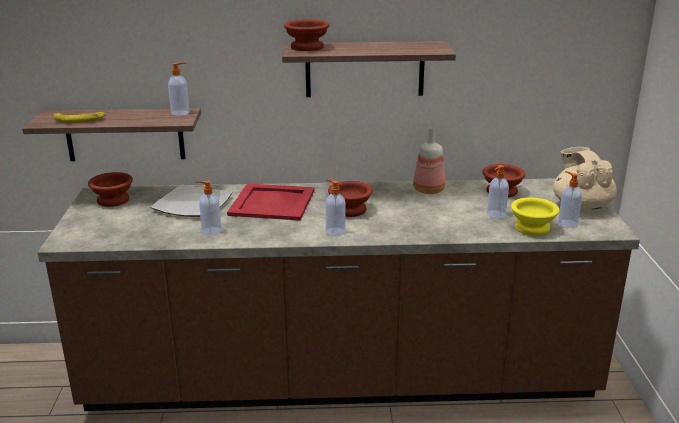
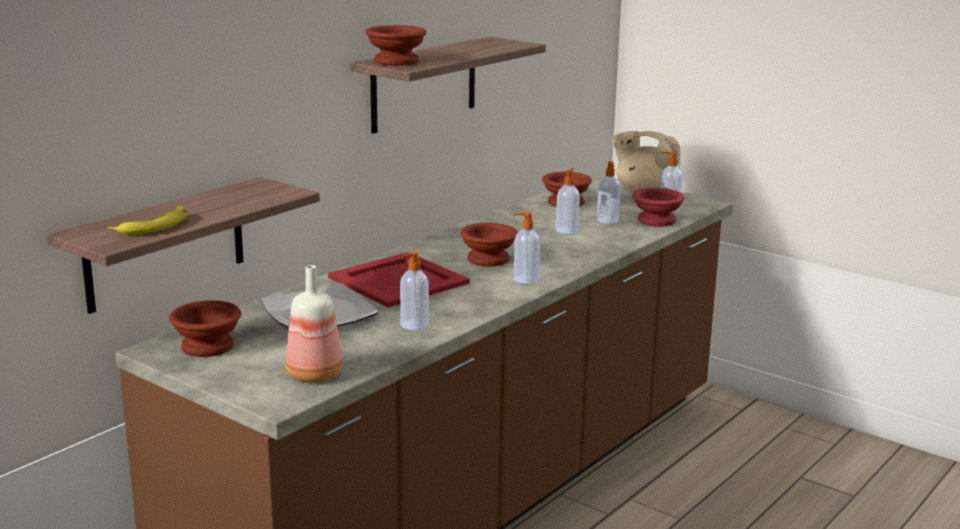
camera: 50 degrees left, 5 degrees down
(181, 113) = (259, 186): soap dispenser -> soap dispenser (567, 230)
(427, 190) = (506, 221): bottle -> bottle (312, 375)
(534, 229) = (658, 220): yellow bowl -> red bowl

